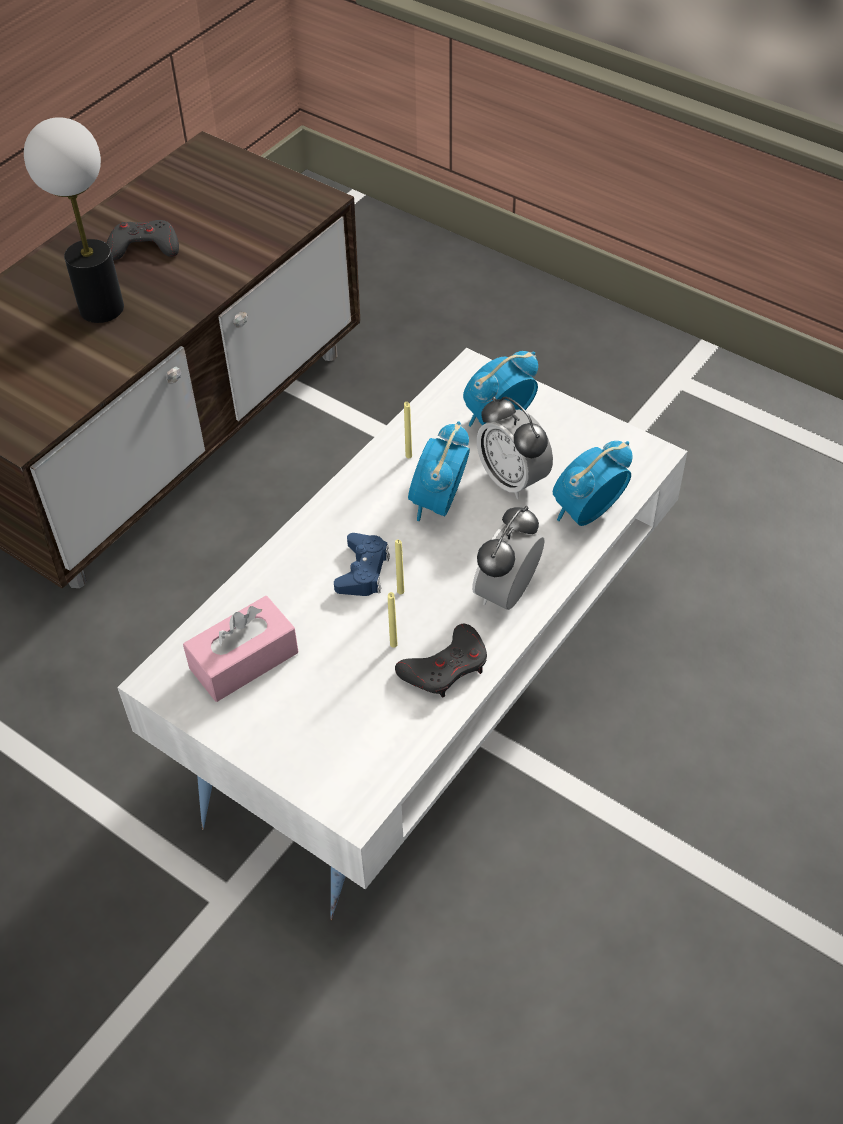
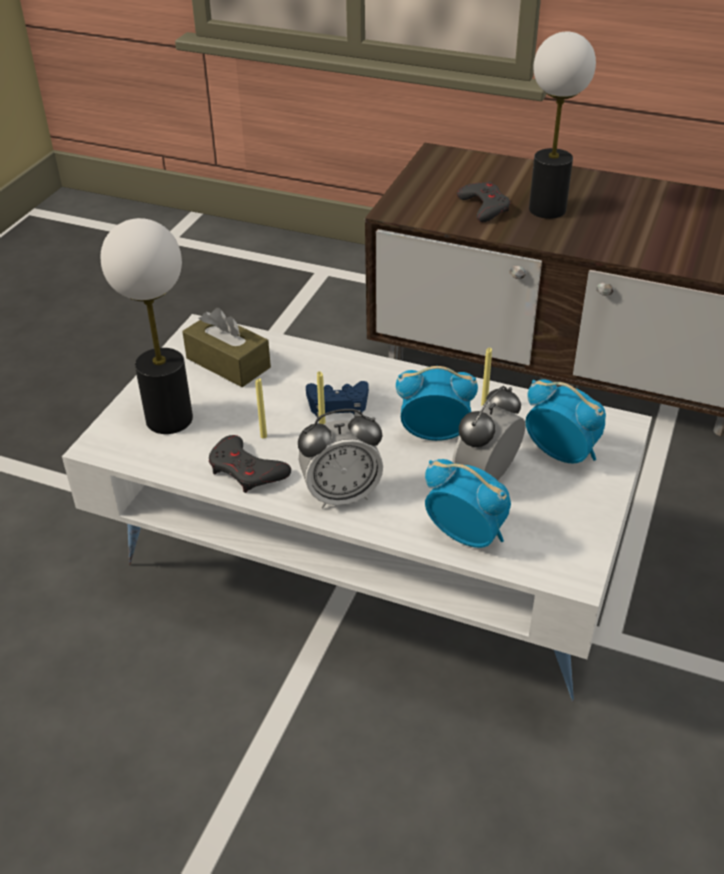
camera: 75 degrees right, 10 degrees down
(144, 246) = (633, 210): grey game controller -> grey game controller (484, 207)
(244, 660) = (228, 363): pink tissue box -> brown tissue box
(330, 730) = (169, 418): none -> table lamp
(507, 593) = (341, 495): alarm clock -> alarm clock turned 150 degrees clockwise

